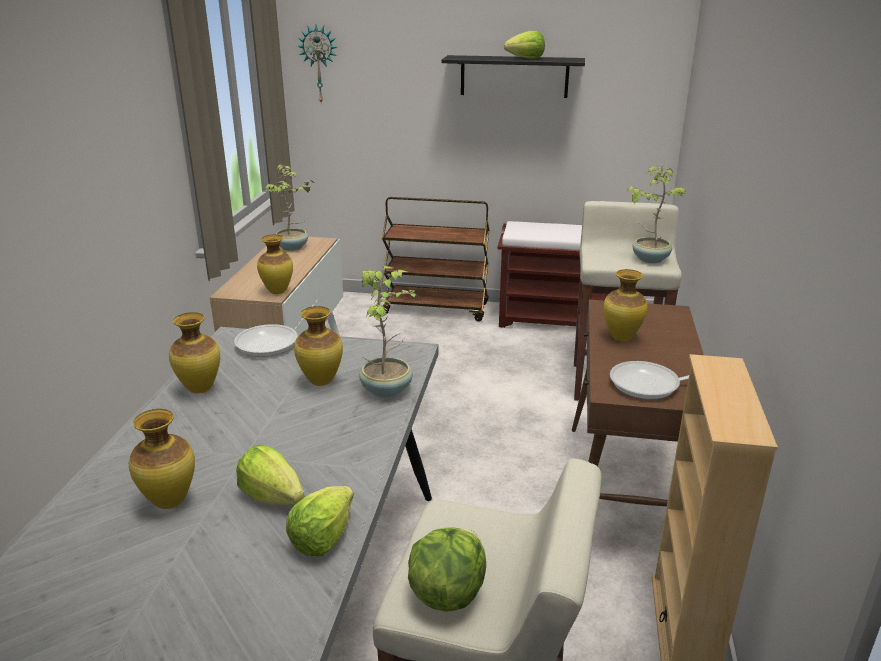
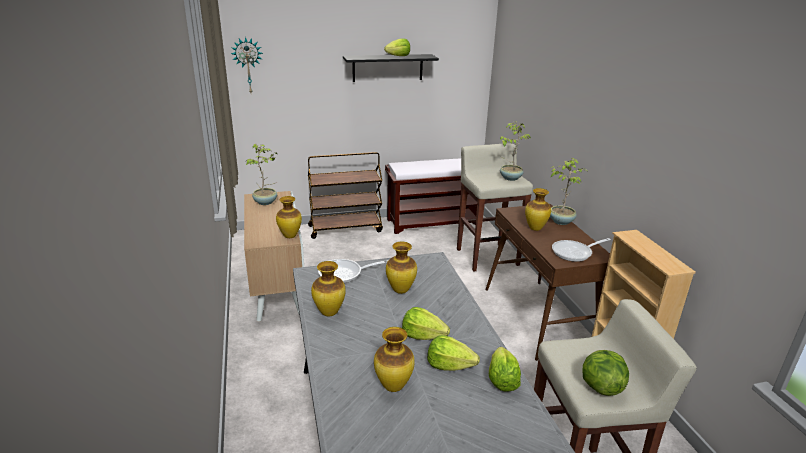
camera: 25 degrees left, 0 degrees up
(282, 447) = (423, 336): none -> lettuce
(387, 389) = (444, 286): potted plant -> potted plant (561, 221)

